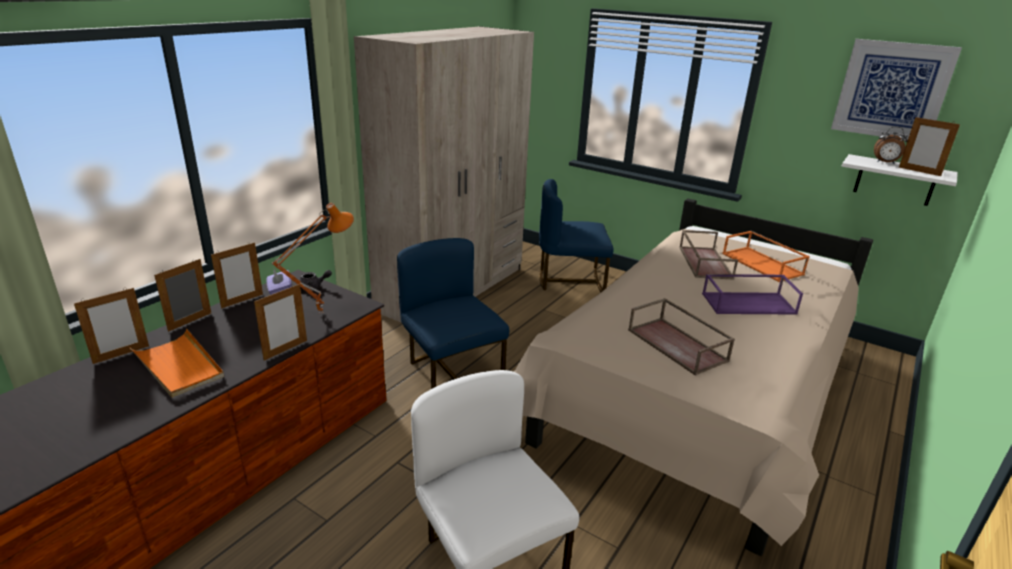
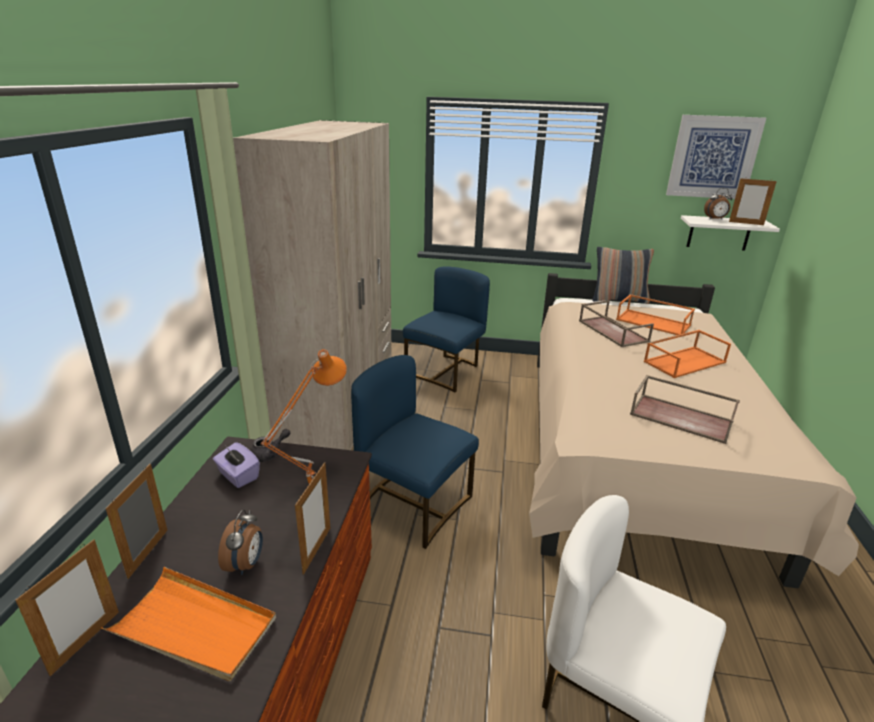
camera: 25 degrees left, 0 degrees up
(236, 344) = (246, 564): none -> alarm clock
(242, 301) = (195, 499): picture frame -> none
(570, 281) = (446, 371): blue chair -> blue chair turned 150 degrees clockwise
(749, 303) = (684, 361): purple tray -> orange tray
(755, 238) = (618, 299): none -> pillow

